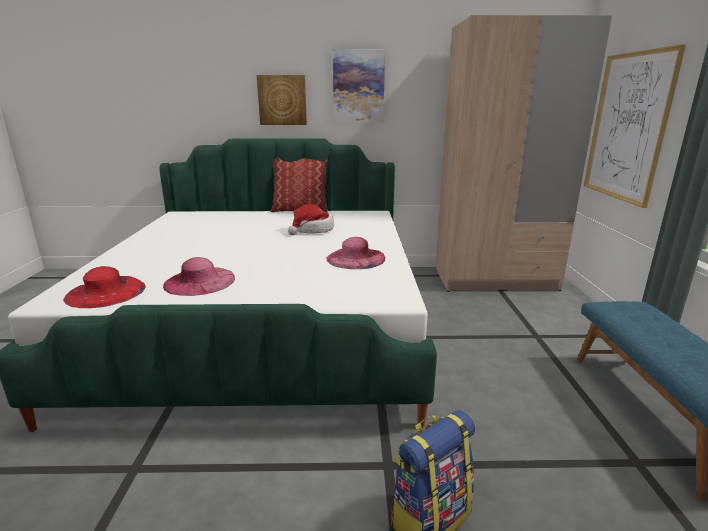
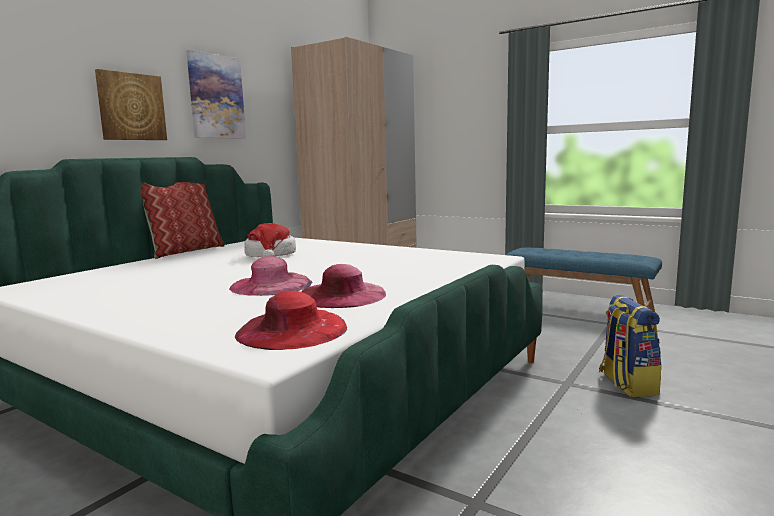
camera: 55 degrees left, 10 degrees down
(356, 258) = (385, 255): pink hat -> pink hat (271, 285)
(628, 127) = (439, 137): picture -> none

